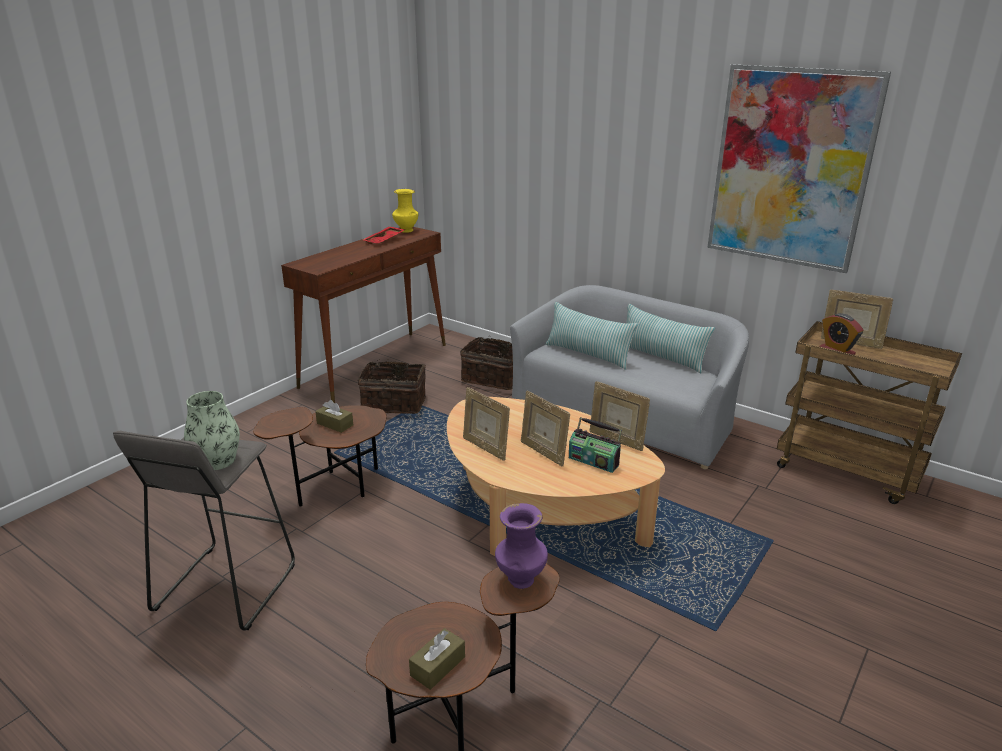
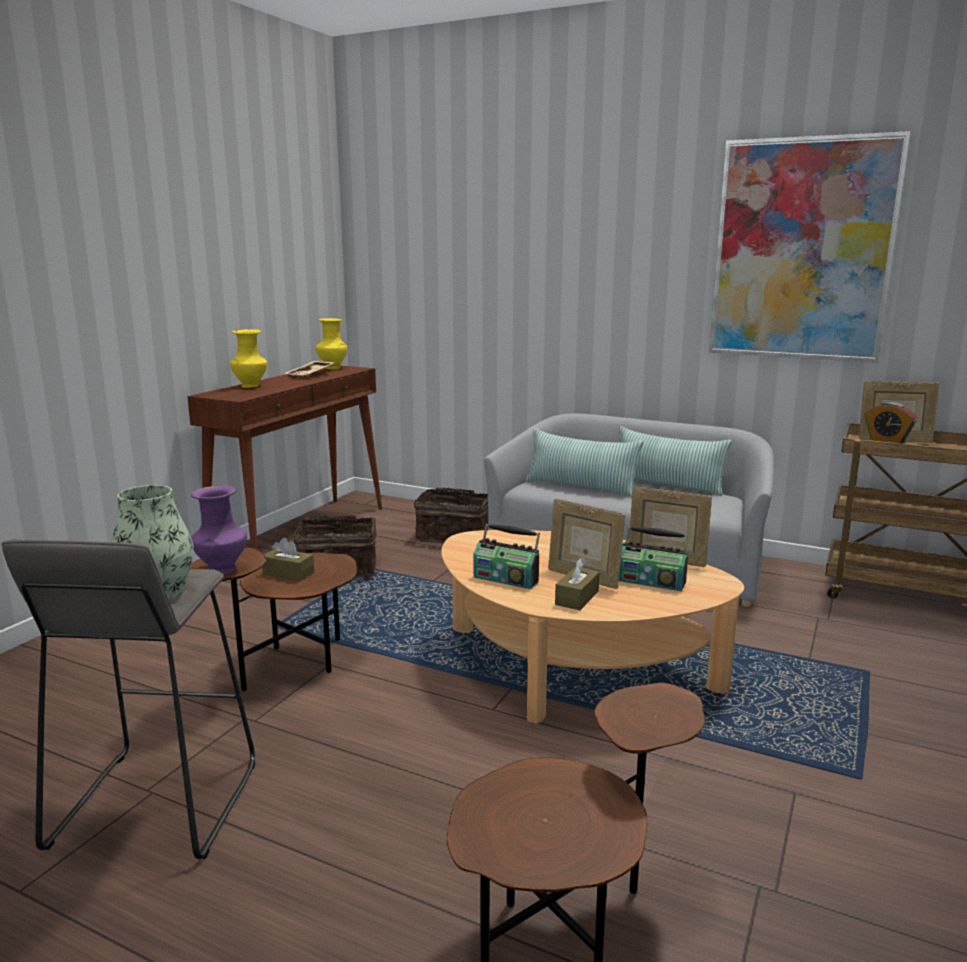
camera: 10 degrees left, 10 degrees down
(333, 254) = (251, 386): none -> yellow vase
(385, 240) = (311, 375): red tray -> beige tray
(438, 666) = (563, 843): brown tissue box -> brown tissue box (577, 598)
(485, 448) = (506, 579): picture frame -> radio
(521, 580) = (649, 706): purple vase -> purple vase (222, 570)

